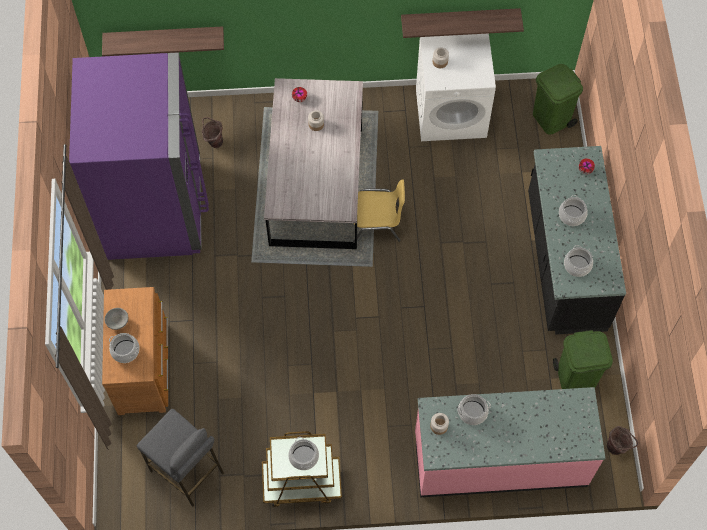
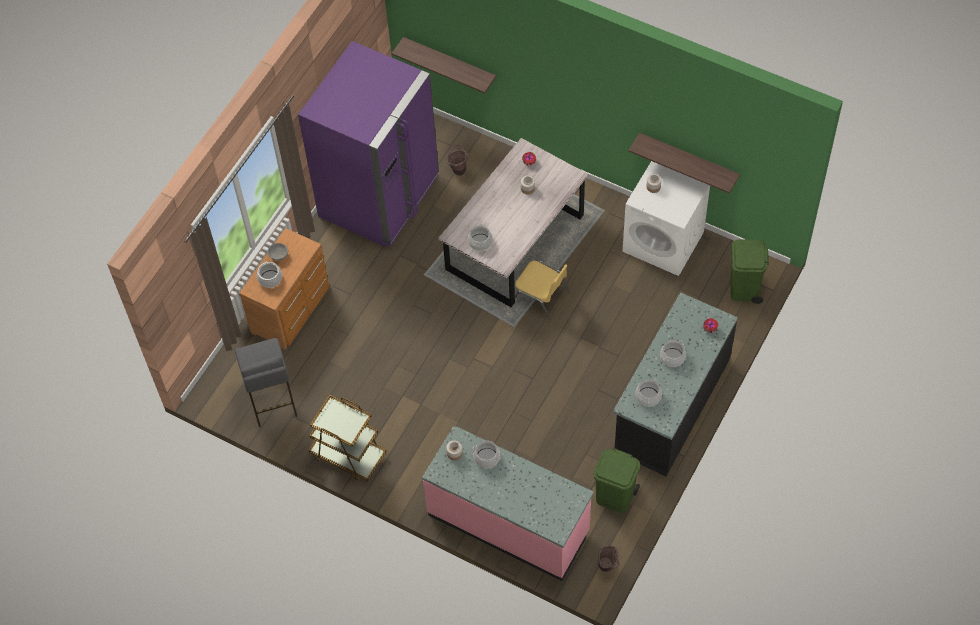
camera: 35 degrees right, 5 degrees down
(304, 457) = (345, 422): cooking pot -> cooking pot (480, 242)

